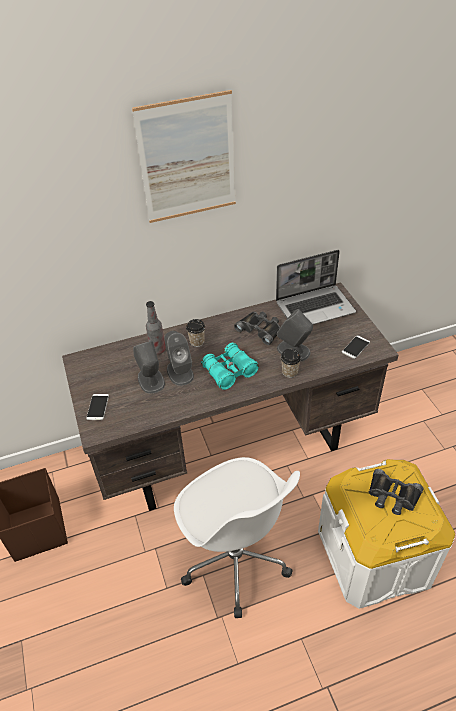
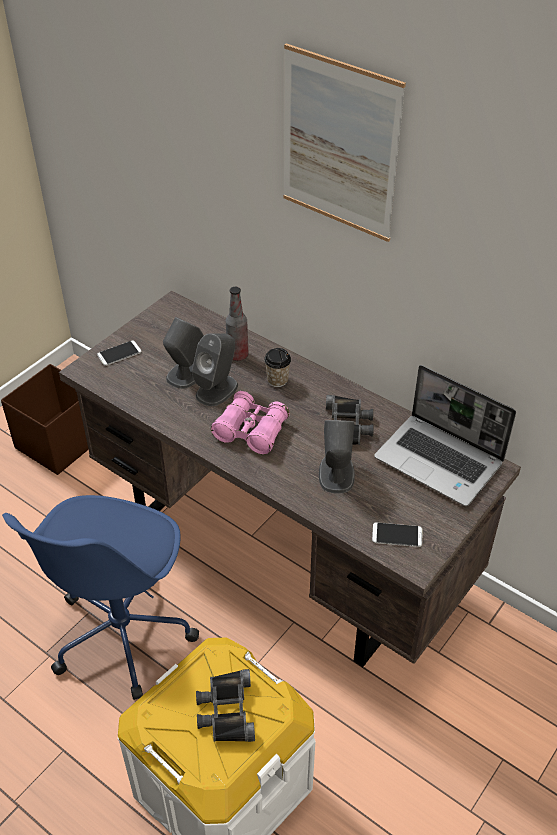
camera: 55 degrees right, 0 degrees up
(229, 372) = (251, 431): turquoise binoculars -> pink binoculars
(238, 565) = (121, 639): white office chair -> blue office chair
(290, 372) = (294, 486): cup -> none

